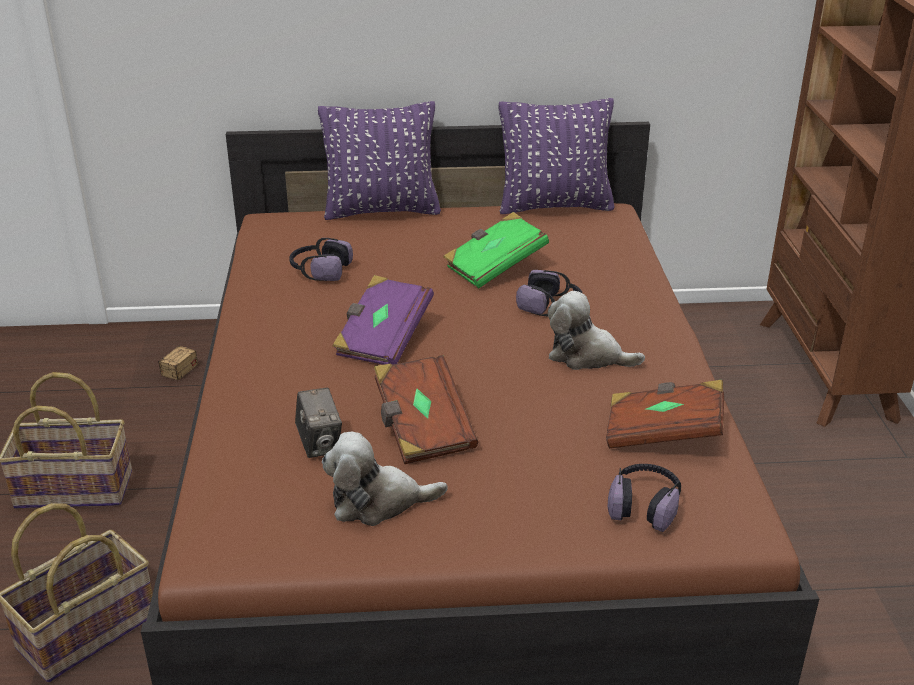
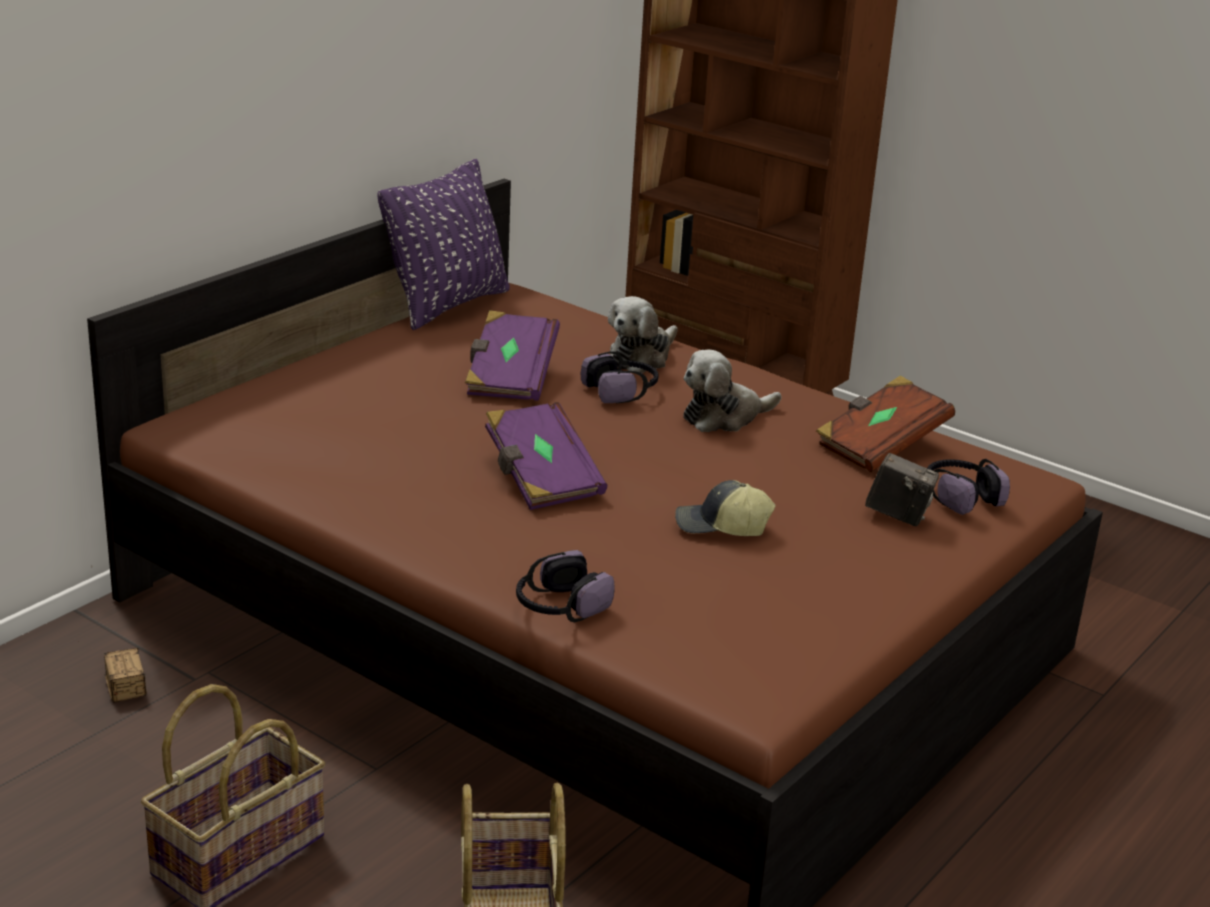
camera: 50 degrees left, 5 degrees down
(320, 270) = (357, 446): headphones -> headphones (559, 607)
(320, 444) = (670, 580): camera -> camera (898, 516)
(378, 502) = (798, 593): plush toy -> plush toy (641, 357)
(382, 210) = (285, 370): purple pillow -> none
(422, 428) = (721, 527): brown book -> cap
(494, 267) = (509, 378): green book -> purple book

